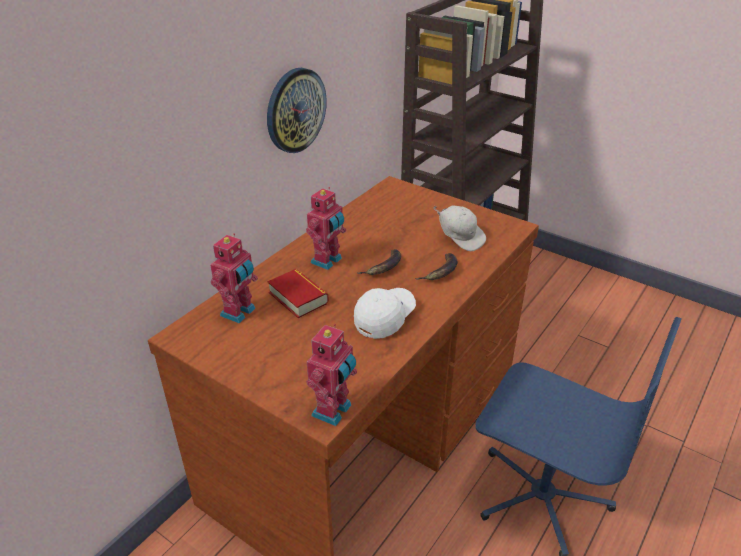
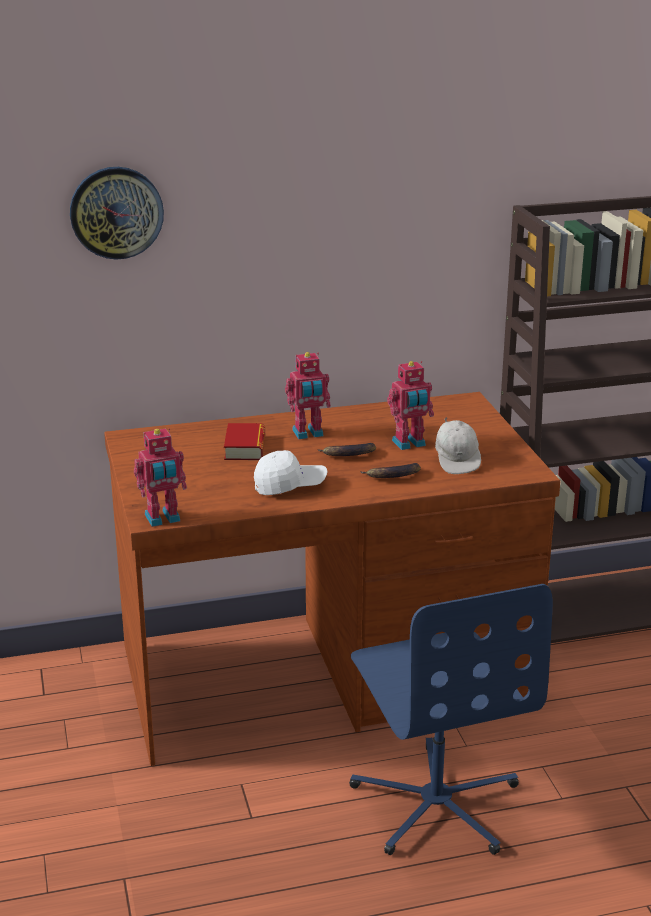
camera: 40 degrees right, 10 degrees down
(239, 313) = (188, 440): toy robot -> toy robot (409, 444)
(295, 110) = (330, 273): wall clock -> wall clock (116, 212)

